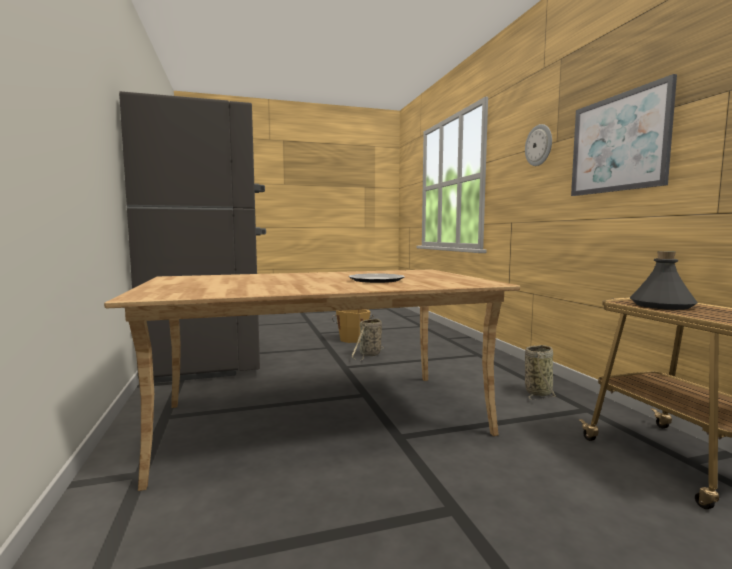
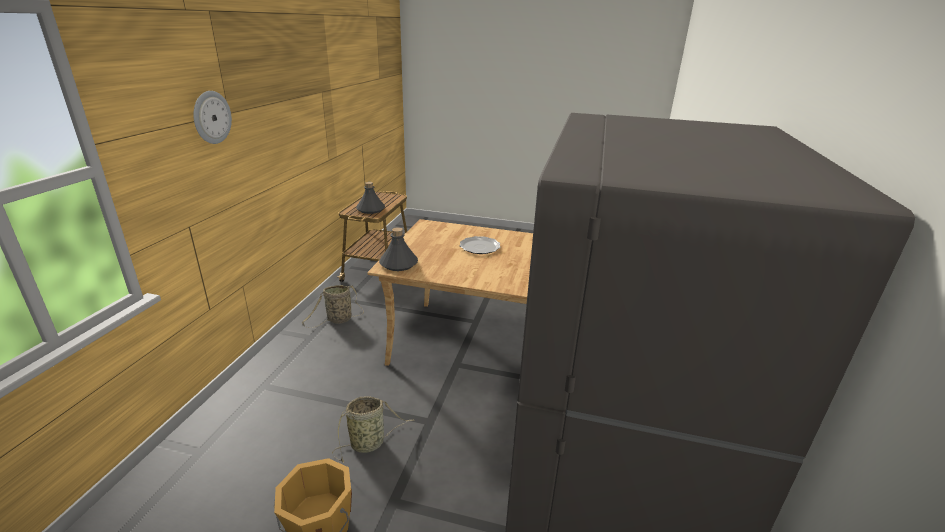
camera: 150 degrees left, 20 degrees up
(421, 271) = (399, 264): none -> grey bottle
(618, 143) = (285, 119): picture -> none

